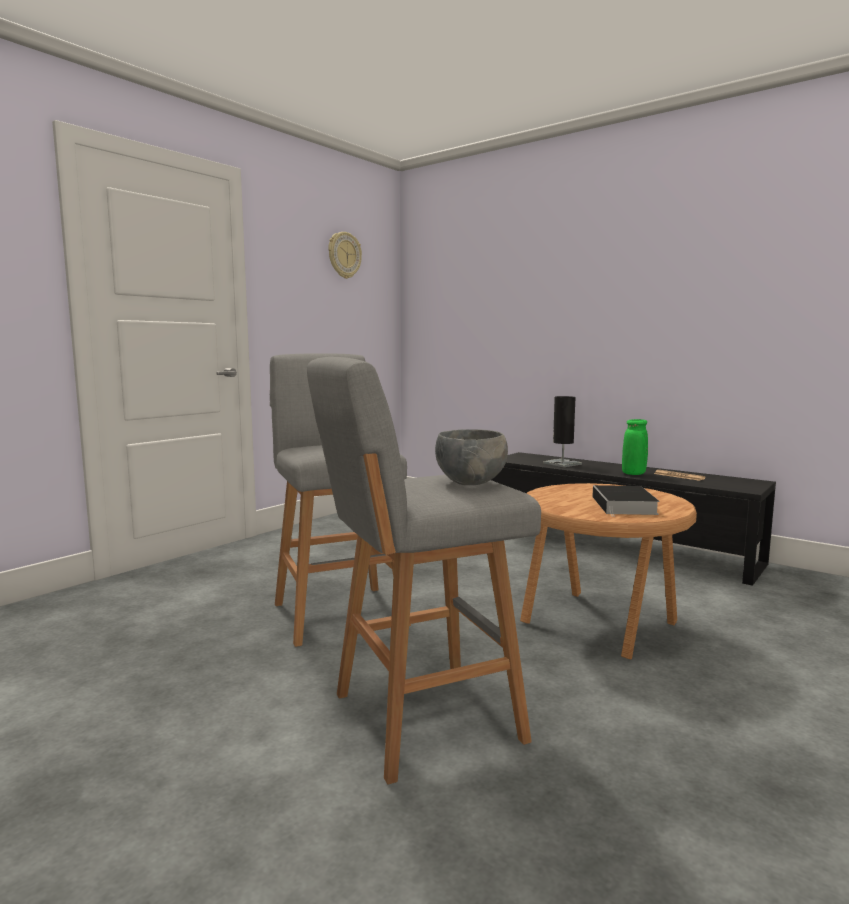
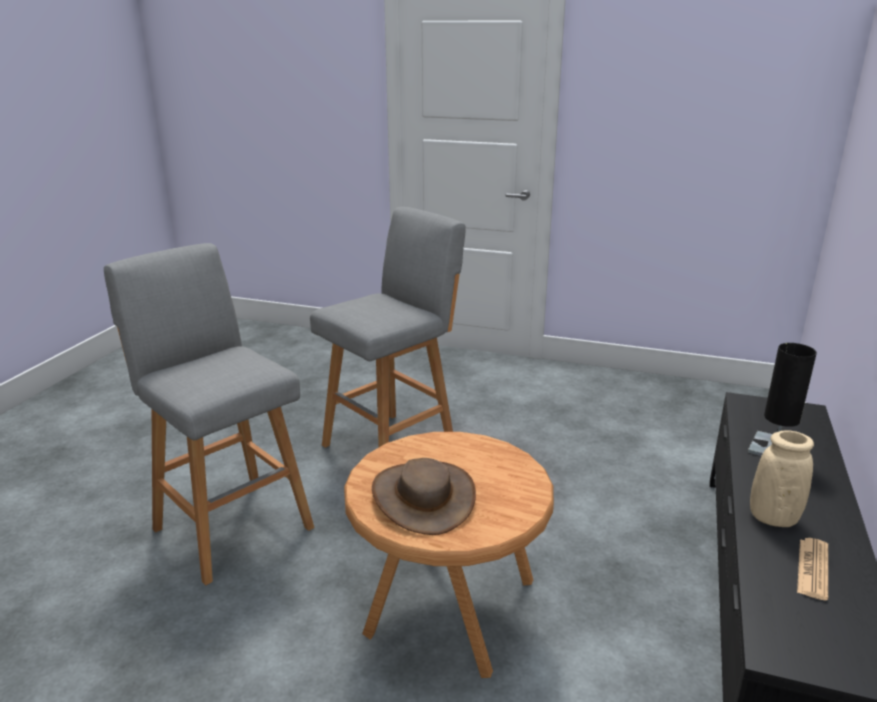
camera: 70 degrees right, 15 degrees up
(344, 255) = (727, 52): wall clock -> none
(470, 483) = (220, 378): grey bowl -> none
(625, 506) = (423, 497): book -> brown hat
(633, 474) = (773, 518): green vase -> beige vase

